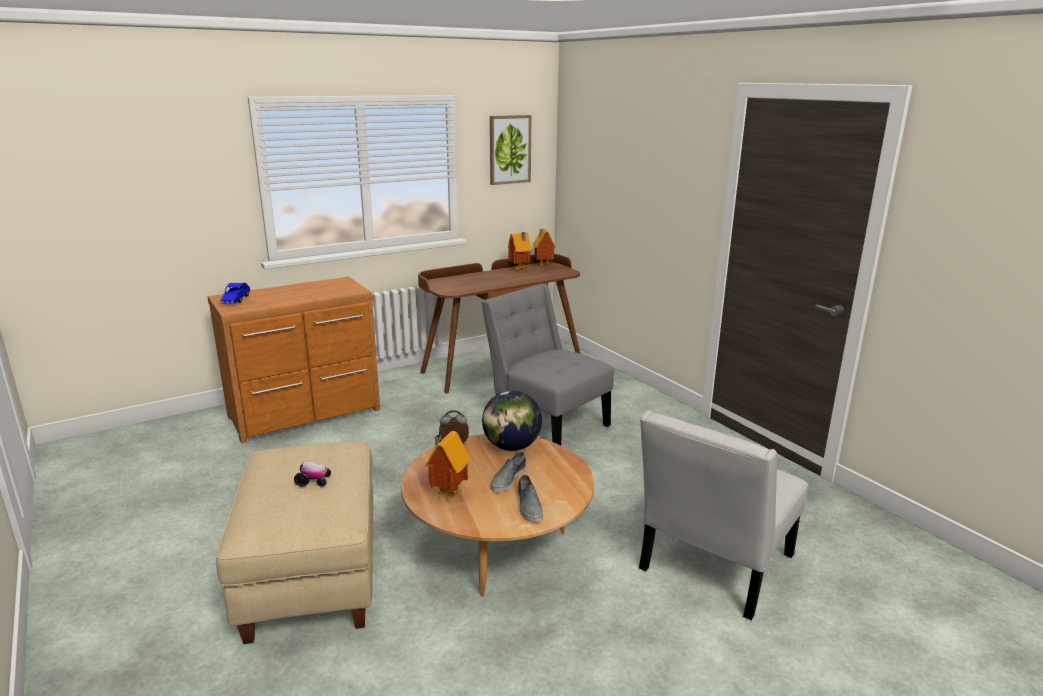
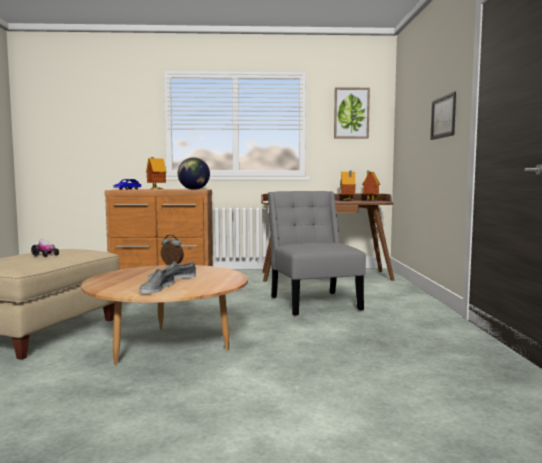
camera: 30 degrees right, 15 degrees down
(447, 494) = (118, 278): toy house -> toy house (156, 189)
(511, 447) = (207, 270): globe -> globe (193, 189)
(669, 195) = (443, 117): none -> picture
(712, 567) = (324, 396): white chair -> none

